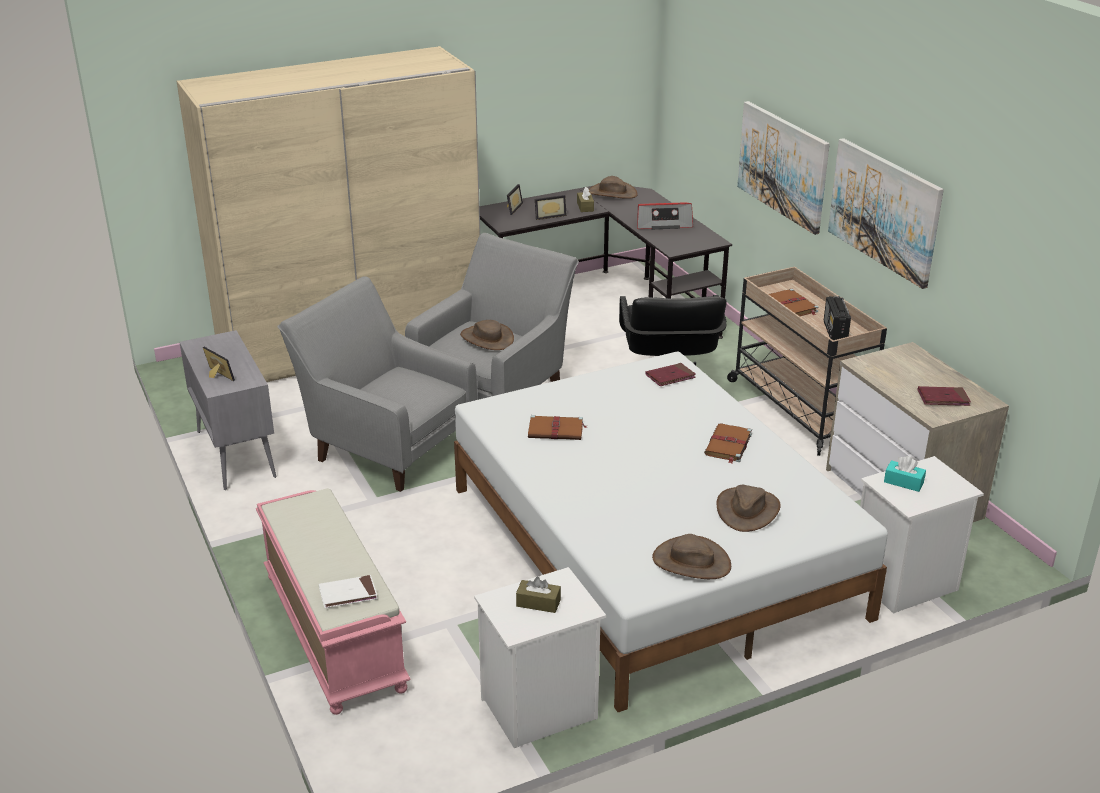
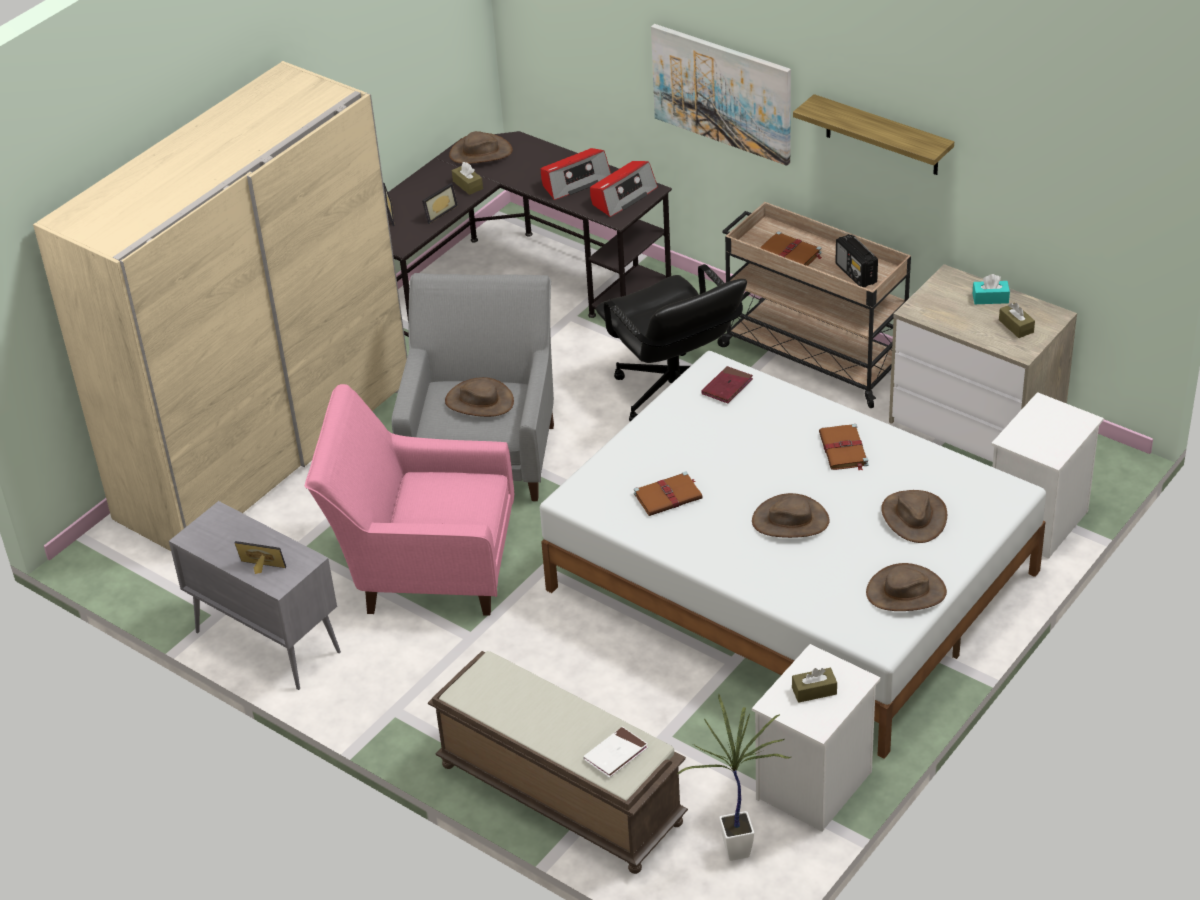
camera: 25 degrees left, 10 degrees up
(332, 630) = (558, 794): pink bench -> brown bench
(386, 445) = (425, 566): grey armchair -> pink armchair
(434, 730) = (739, 846): none -> potted plant
(638, 478) = (790, 520): none -> brown hat
(690, 239) = (623, 196): none -> radio
(884, 211) = (882, 136): picture -> shelf
(903, 482) = (1030, 433): turquoise tissue box -> turquoise tissue box (990, 298)
(943, 398) = (1016, 326): red book -> brown tissue box

